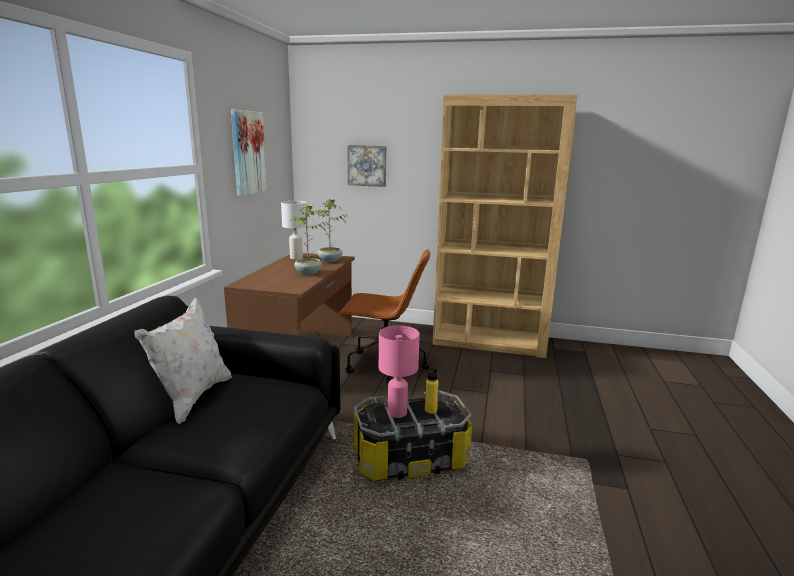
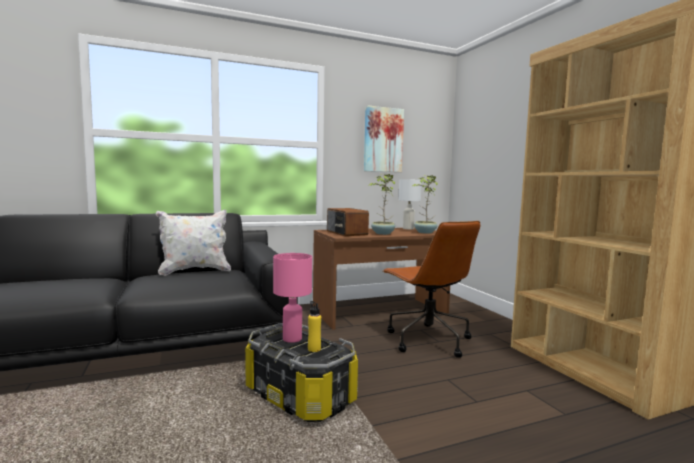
camera: 55 degrees right, 10 degrees down
(278, 282) = (346, 233): none -> radio
(367, 165) = (500, 150): picture -> none

